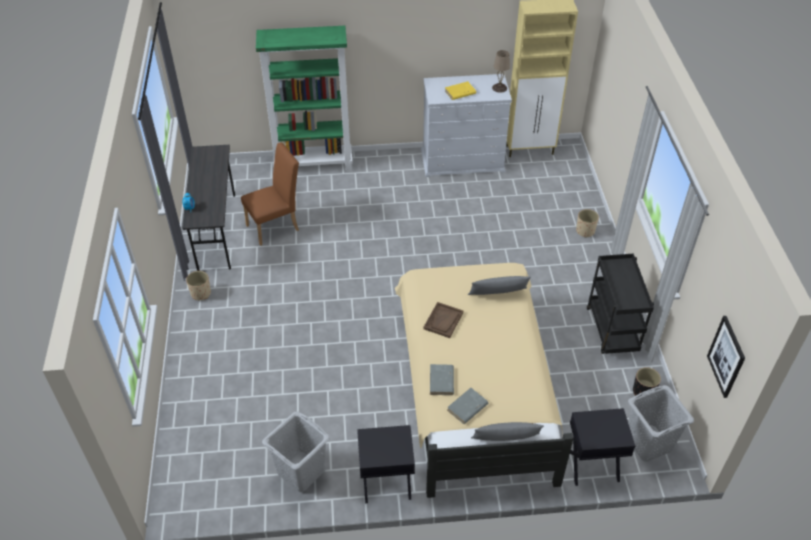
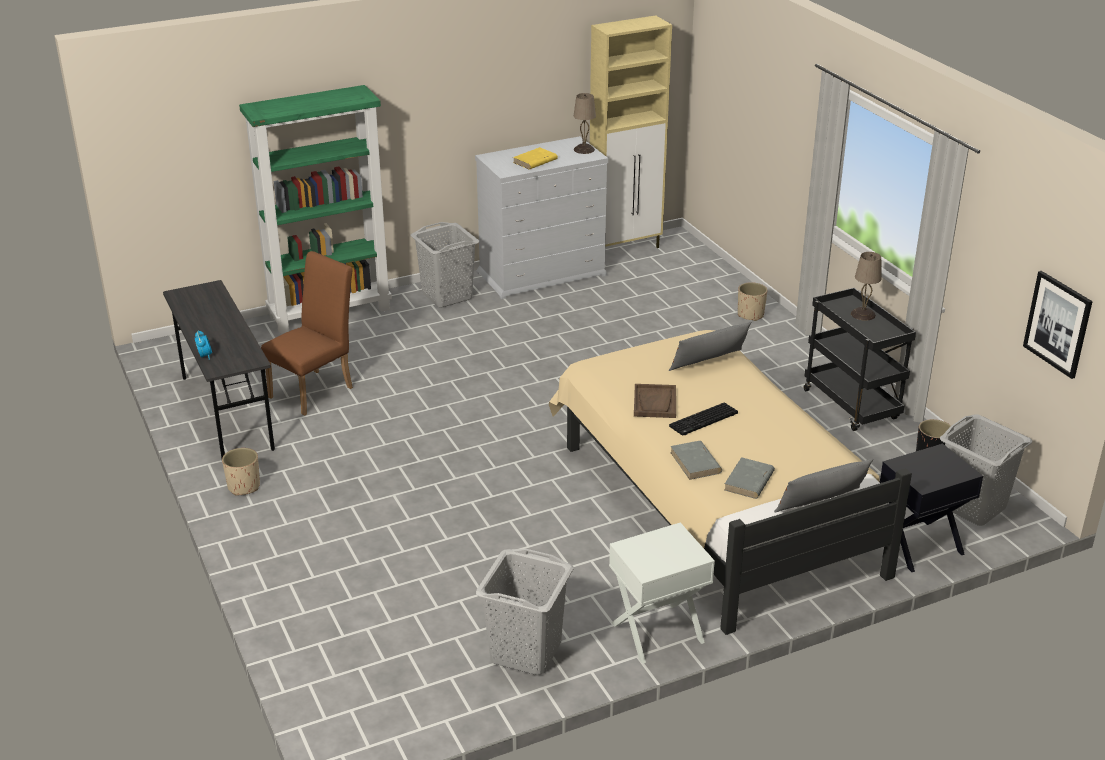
camera: 20 degrees left, 15 degrees down
(386, 482) = (658, 633): black nightstand -> white nightstand
(392, 166) = (447, 296): none -> grey laundry basket
(466, 346) = (703, 421): none -> keyboard
(628, 278) = (862, 314): none -> beige table lamp

